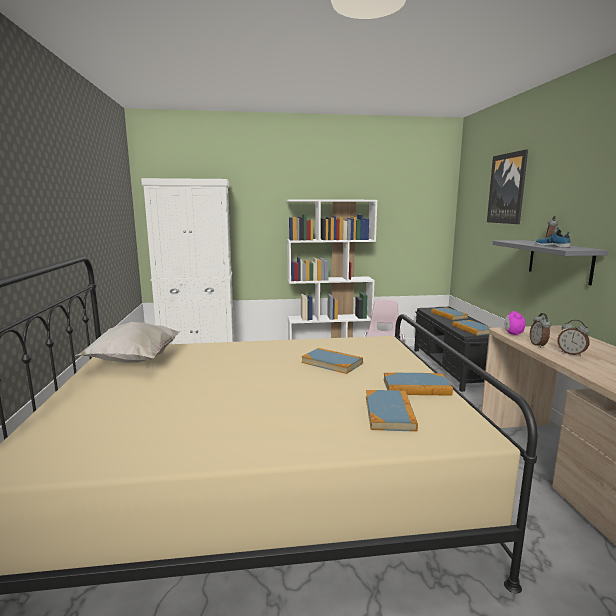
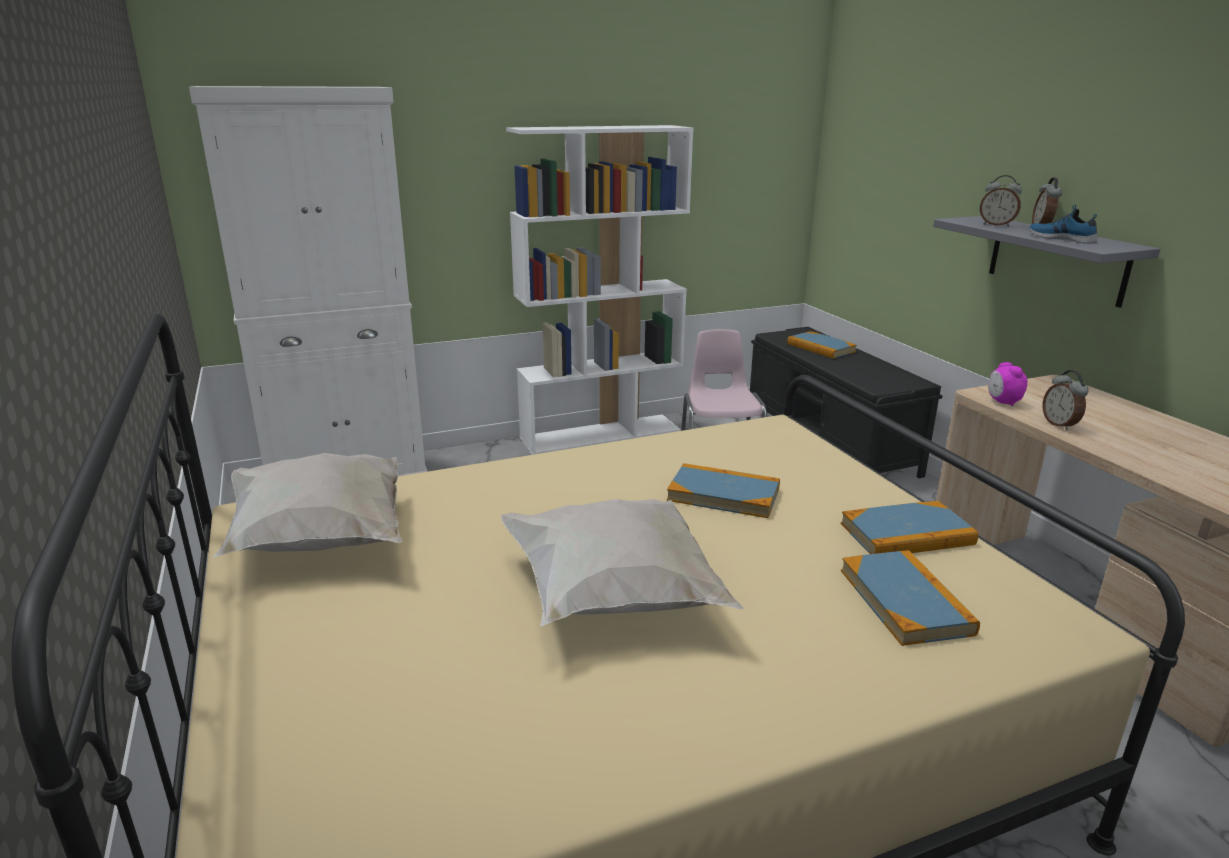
camera: 15 degrees left, 10 degrees up
(242, 395) = (615, 599): none -> white pillow
(472, 329) = (879, 377): book -> none
(507, 188) = (945, 113): picture -> none
(571, 353) = (1120, 439): alarm clock -> alarm clock (996, 225)

